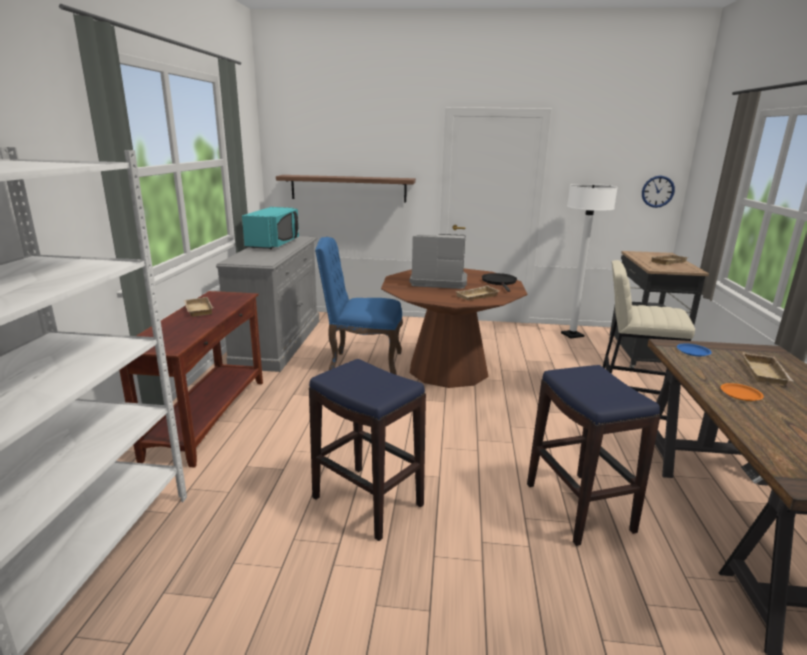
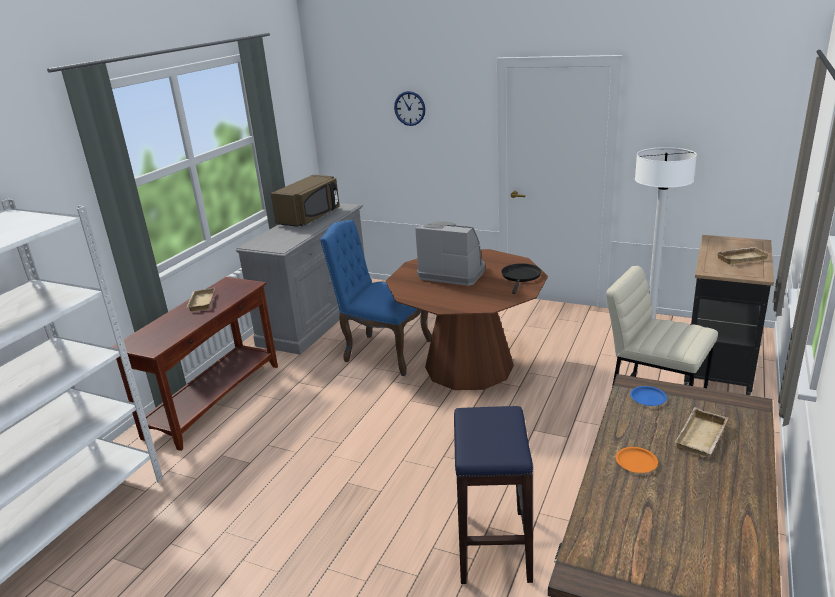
camera: 20 degrees right, 5 degrees up
(274, 244) = (310, 217): turquoise microwave -> brown microwave
(348, 188) = (398, 149): shelf -> none
(367, 502) = (301, 506): stool -> none
(477, 296) = (475, 299): beige tray -> none
(657, 191) = (767, 155): wall clock -> wall clock (409, 108)

